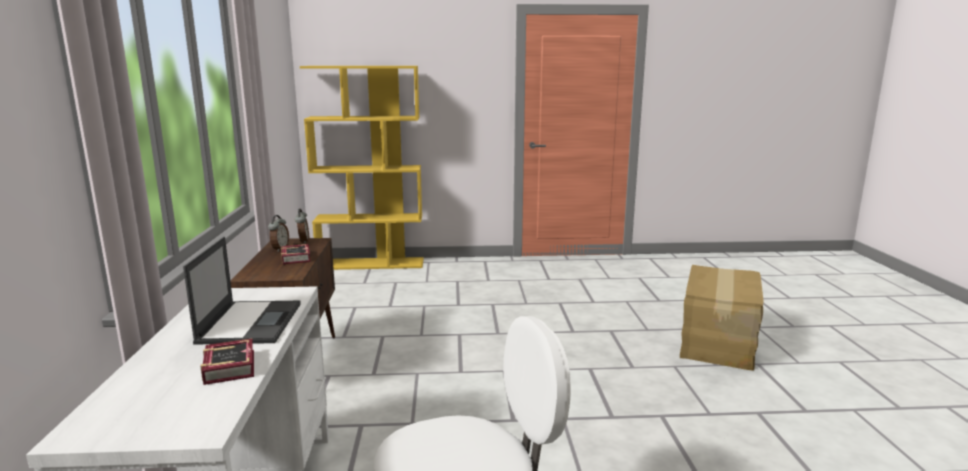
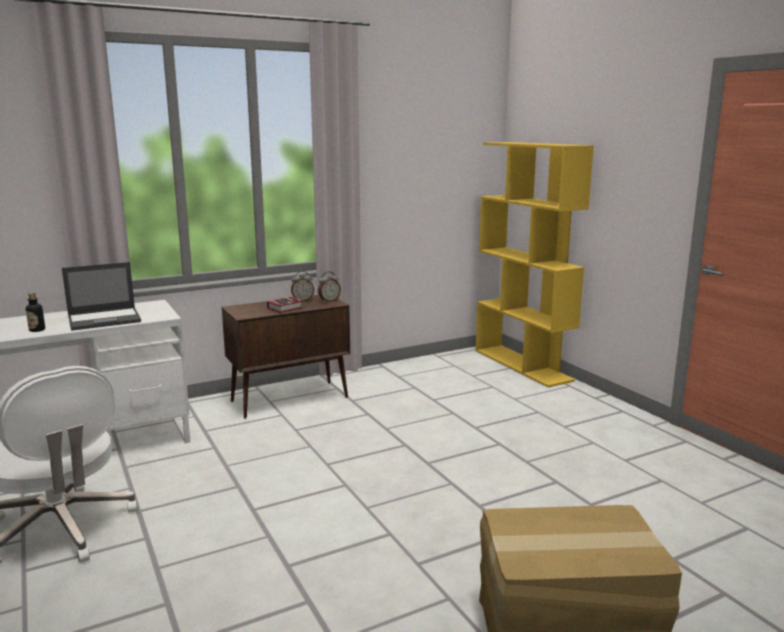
camera: 65 degrees right, 0 degrees up
(231, 366) = (37, 330): book -> bottle

